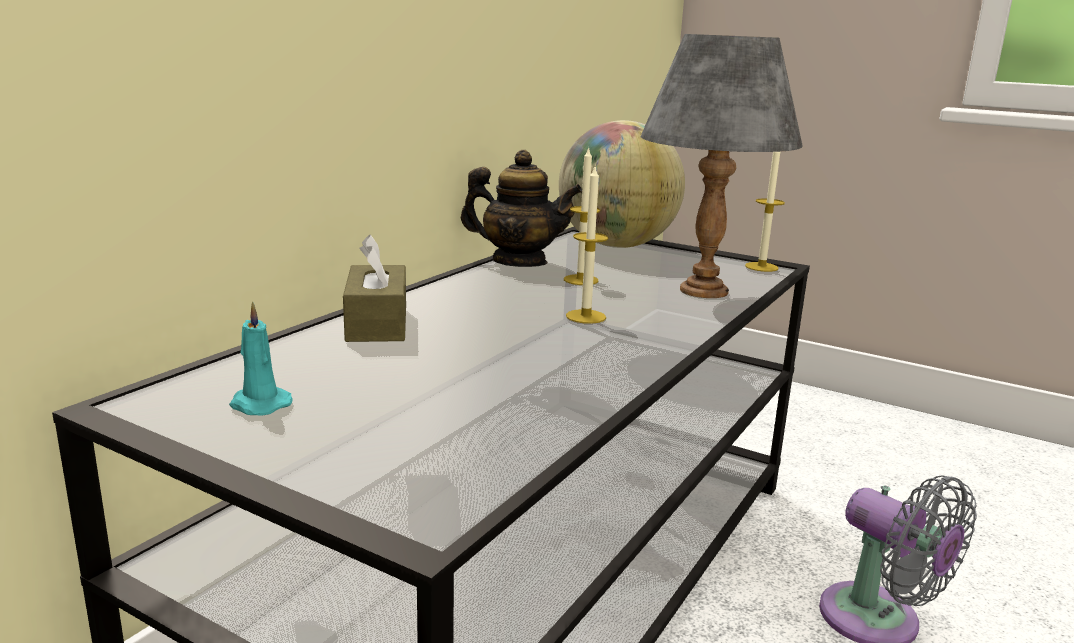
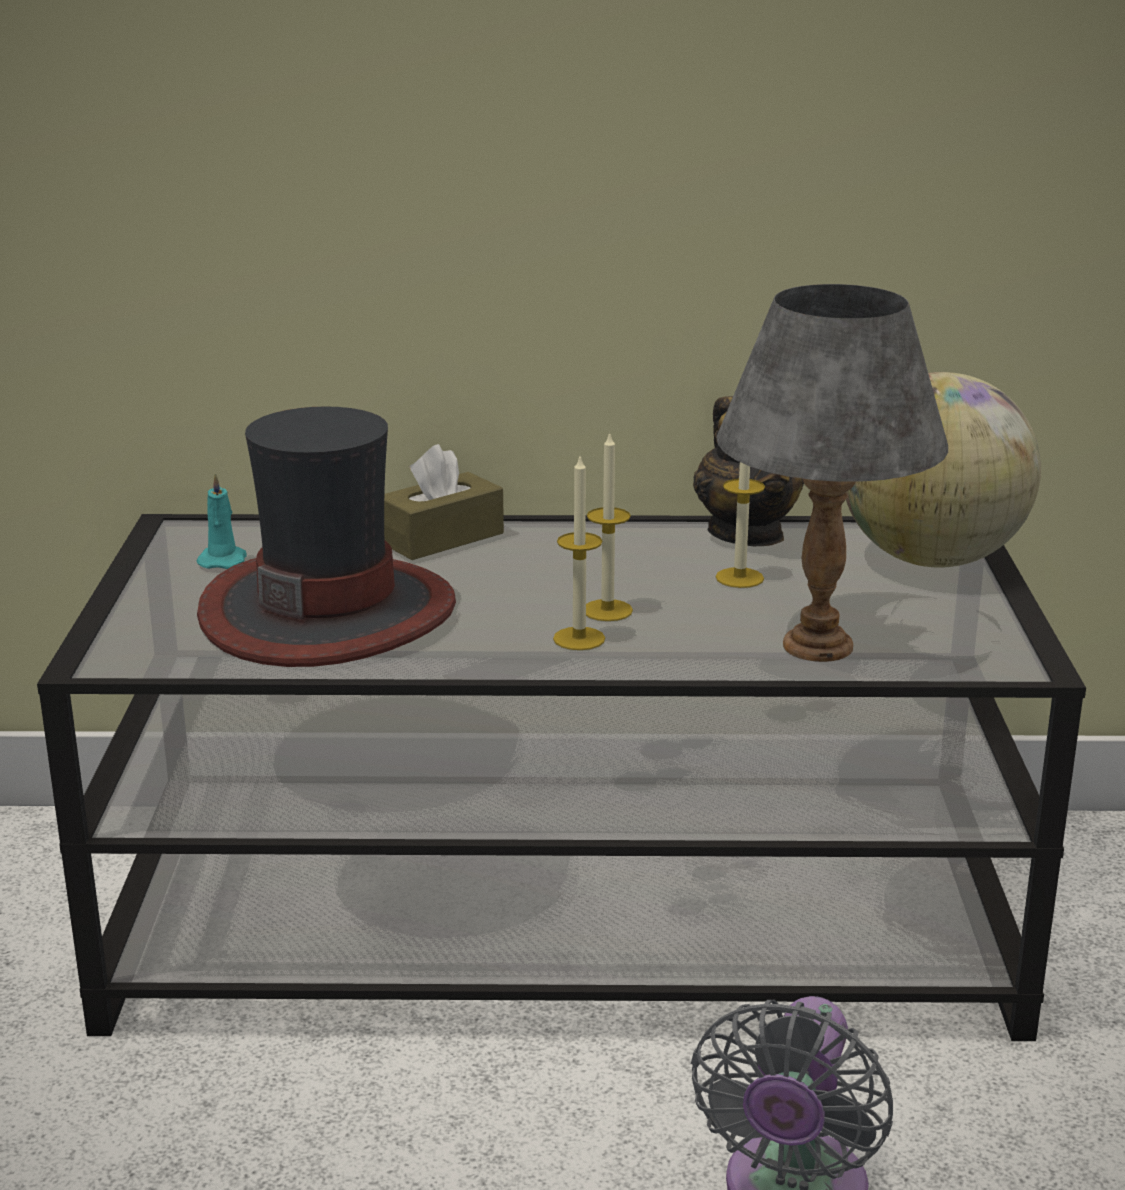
camera: 60 degrees right, 5 degrees up
(455, 392) = (328, 611): none -> hat
(761, 267) = (1002, 658): candle -> candle (579, 638)

